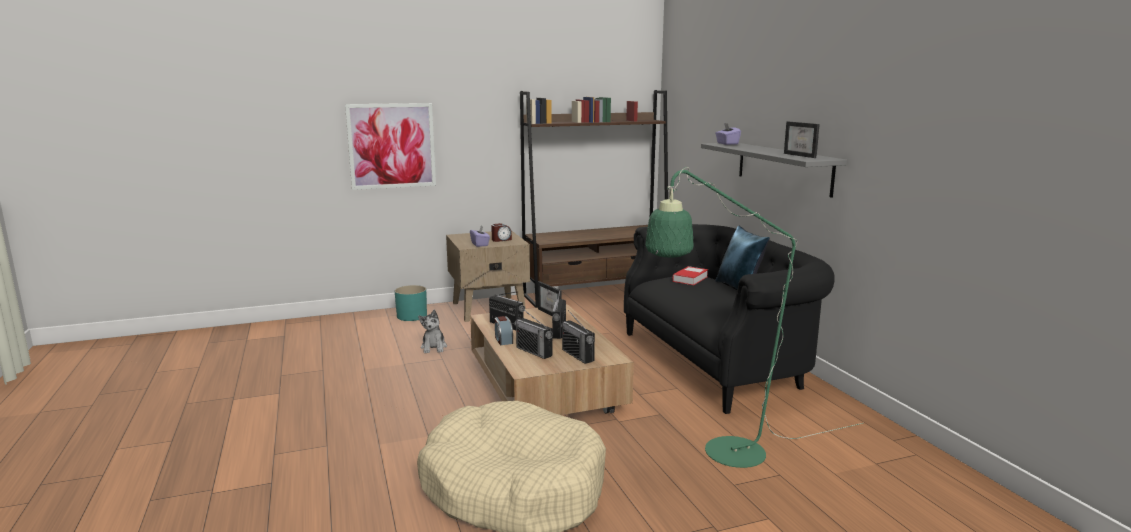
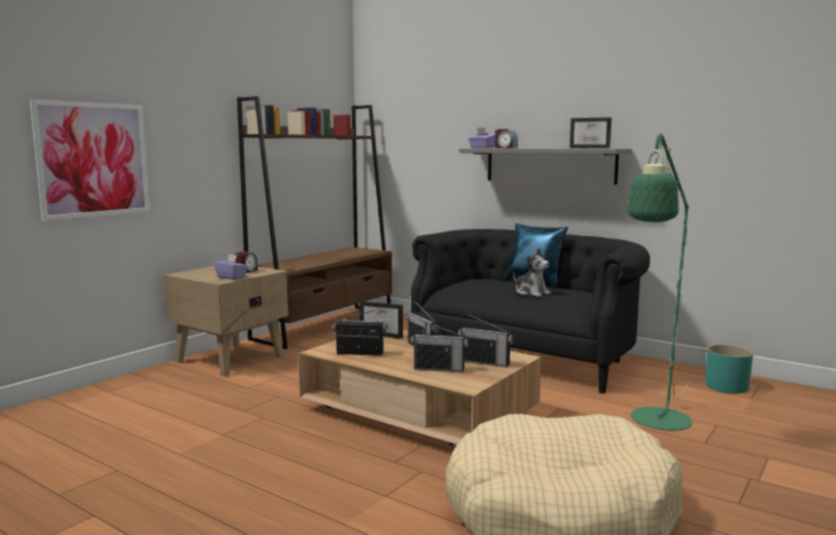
camera: 35 degrees left, 5 degrees down
(412, 316) = (143, 385): turquoise planter -> turquoise planter (726, 386)
(434, 347) = (231, 409): plush toy -> plush toy (531, 293)
(503, 340) = (386, 366): alarm clock -> alarm clock (505, 148)
(690, 279) = (479, 281): book -> none

